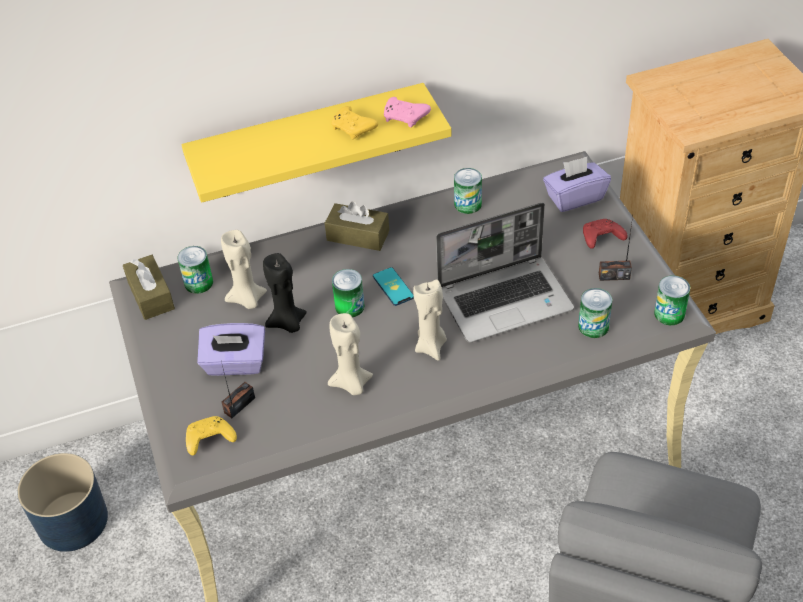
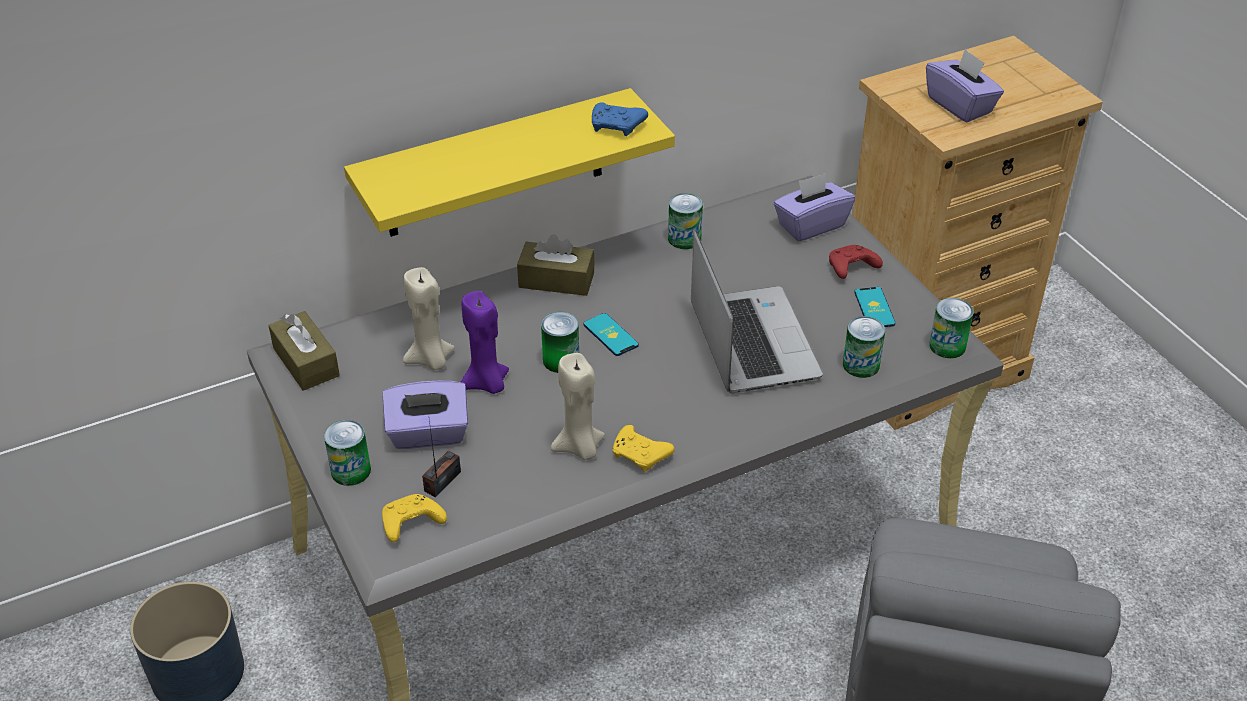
camera: 10 degrees left, 5 degrees down
(198, 283) = (365, 344): can -> can (351, 471)
(287, 323) = (486, 384): black candle -> purple candle
(353, 129) = (556, 141): yellow game controller -> yellow game controller (641, 456)
(405, 118) = (617, 126): pink game controller -> blue game controller
(431, 346) = (670, 399): beige candle -> none
(506, 299) = (750, 341): laptop -> laptop turned 75 degrees counterclockwise
(614, 276) = (874, 308): radio -> phone
(708, 103) = (960, 105): none -> purple tissue box

